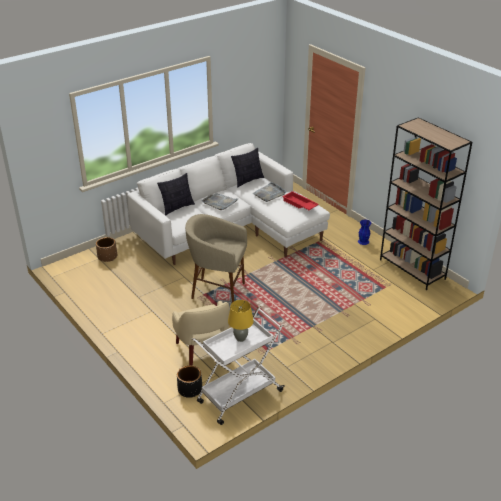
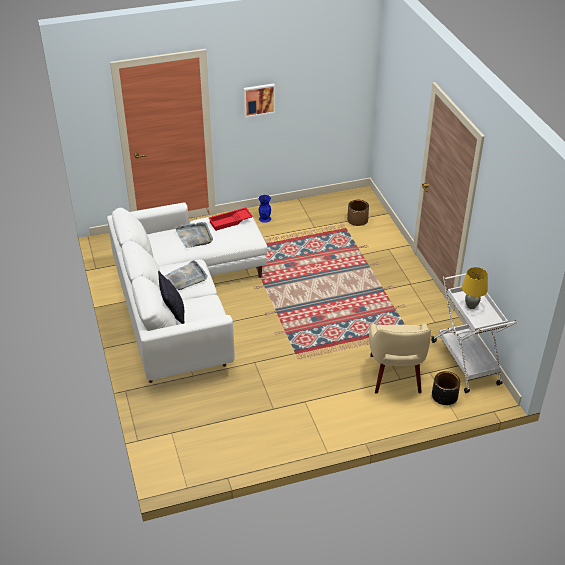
camera: 70 degrees left, 5 degrees up
(107, 256) = (172, 423): brown planter -> brown planter (357, 220)
(203, 354) = (395, 375): beige armchair -> beige armchair turned 90 degrees clockwise
(217, 292) = (296, 341): beige stool -> none
(248, 180) = (151, 245): pillow -> none
(392, 136) = (259, 99): none -> picture
(412, 269) = (326, 204): beige bookcase -> none

